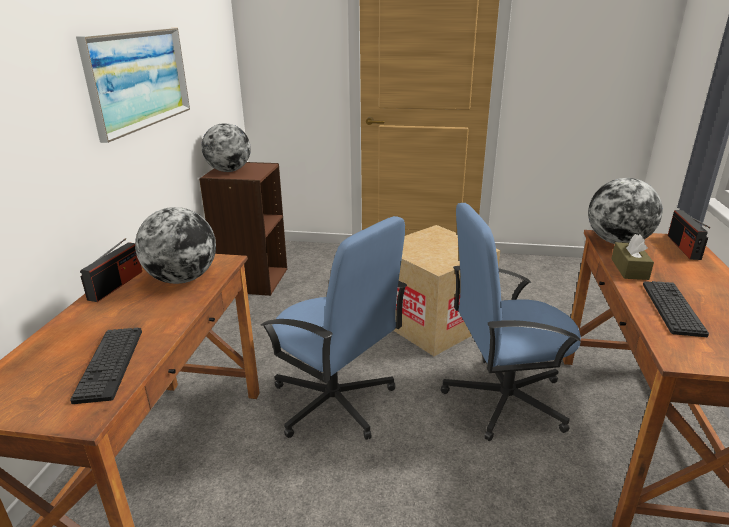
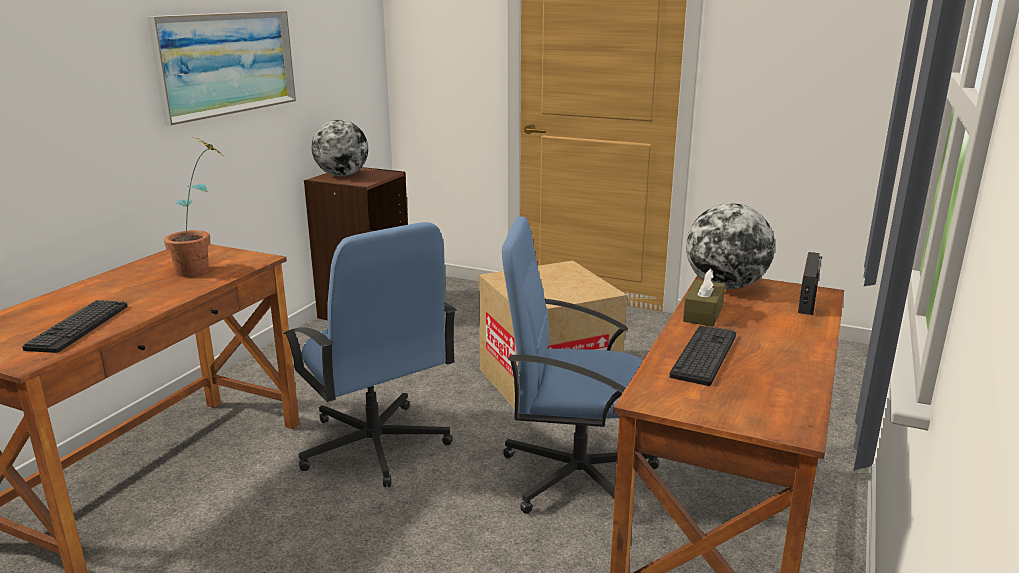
camera: 15 degrees right, 5 degrees down
(116, 285) = (139, 268): radio -> none
(182, 279) = (203, 269): globe -> potted plant

